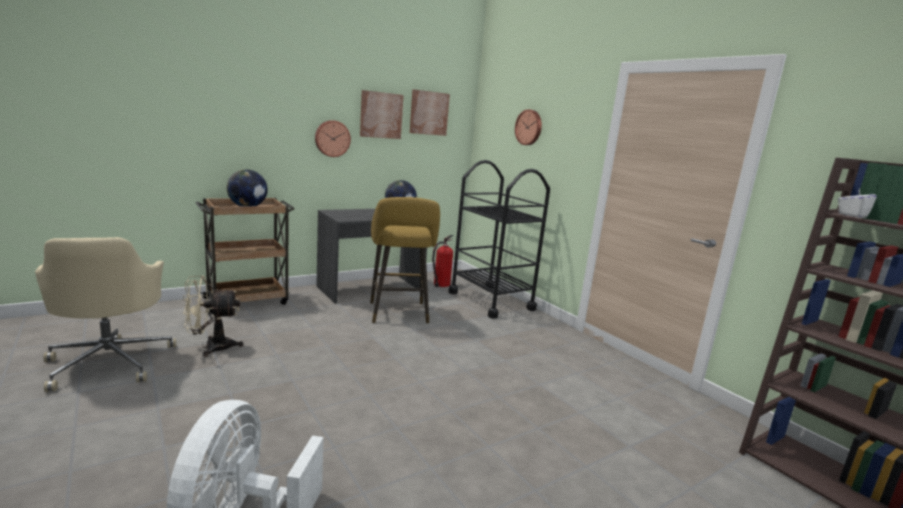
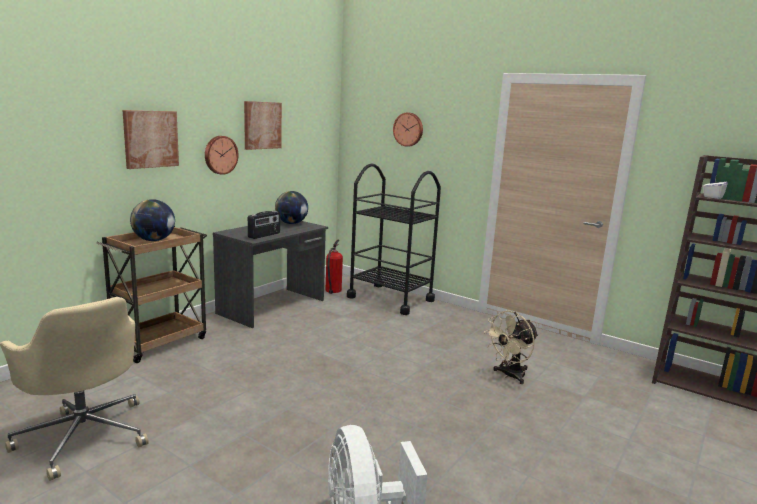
camera: 20 degrees left, 0 degrees up
(211, 347) = (175, 396): beige fan -> beige fan (509, 376)
(358, 217) = (264, 235): none -> radio
(399, 314) = (322, 327): yellow stool -> none
(429, 113) = (302, 118): picture -> picture (150, 139)

